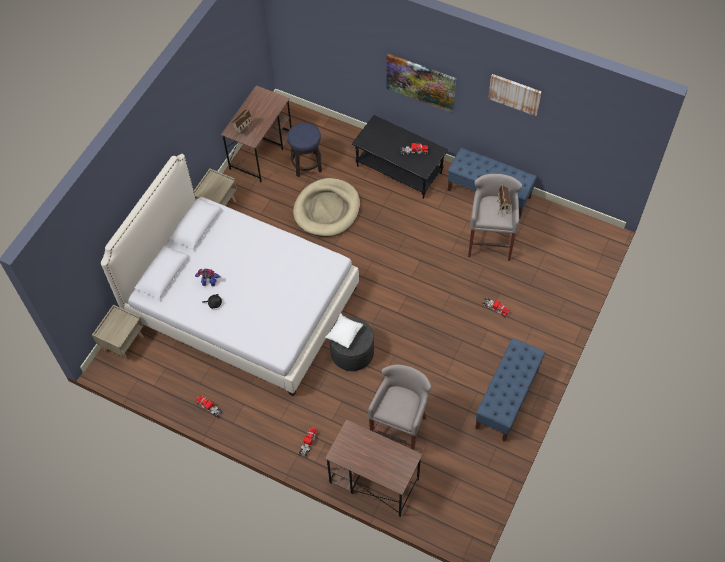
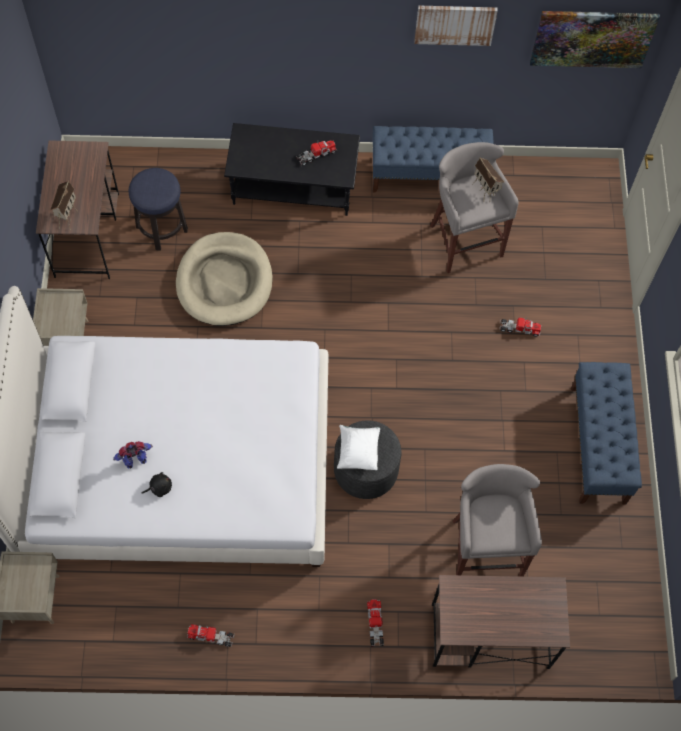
camera: 30 degrees left, 5 degrees up
(421, 82) = (303, 53): picture -> picture (592, 38)

